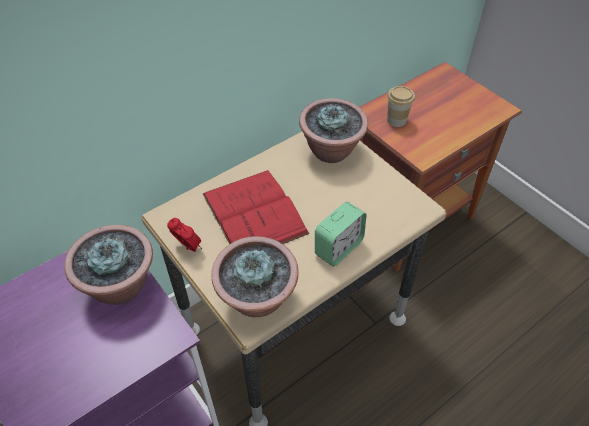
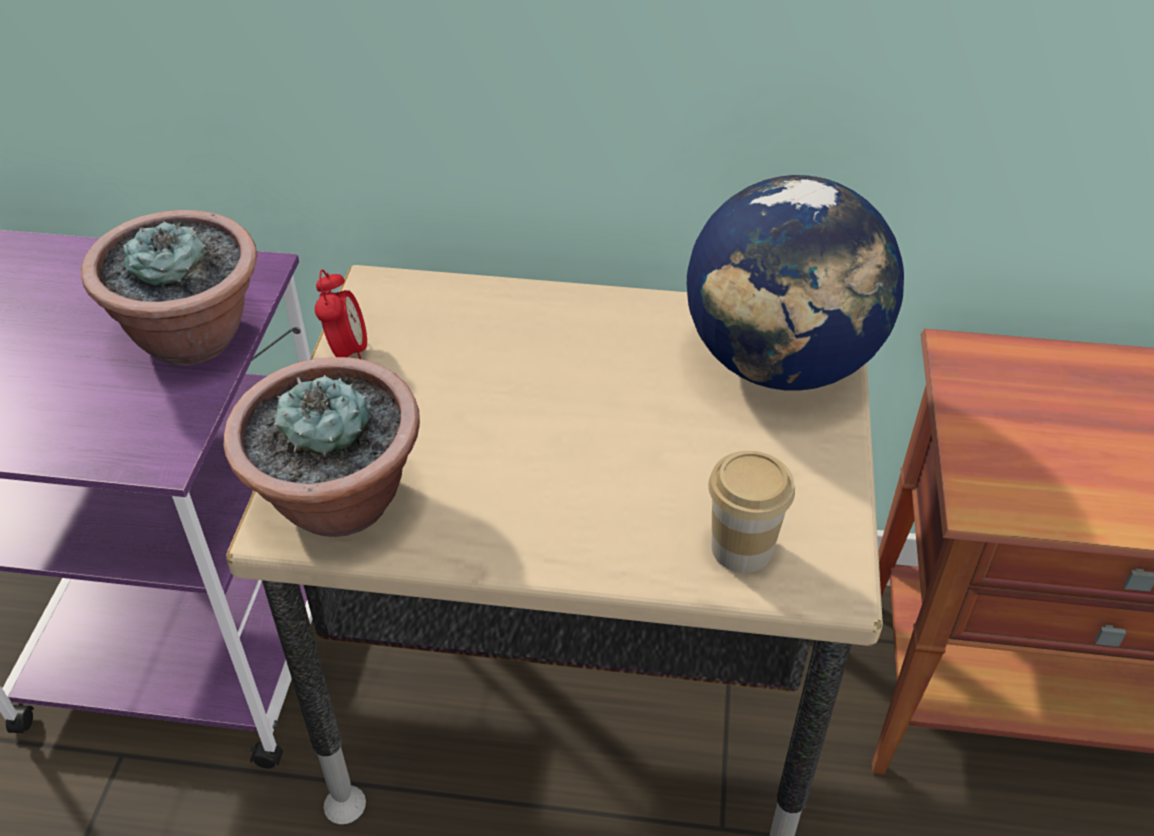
camera: 45 degrees right, 5 degrees down
(254, 213) = (509, 372): red book -> none
(331, 151) = (781, 363): potted plant -> globe
(338, 248) = (572, 527): alarm clock -> none
(396, 120) = (1016, 402): cup -> cup (742, 548)

